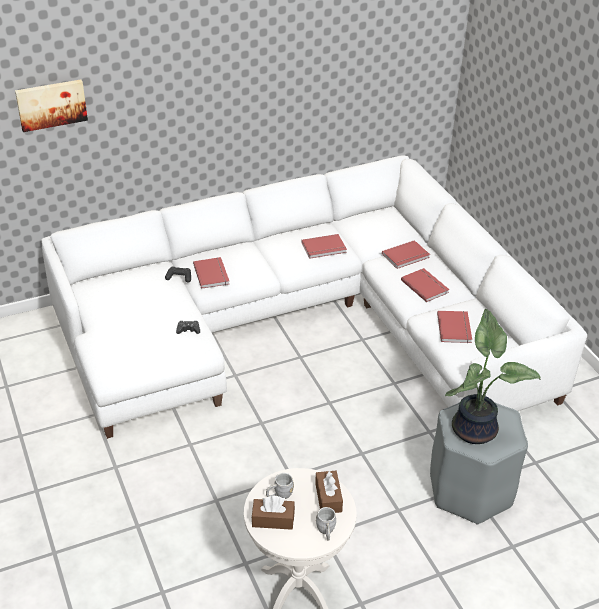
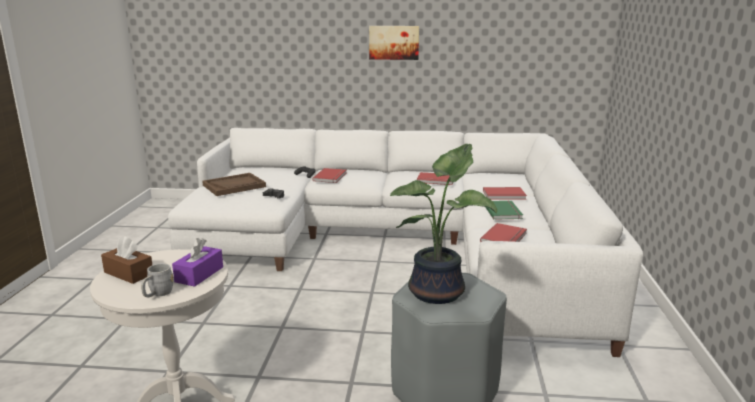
camera: 30 degrees right, 20 degrees down
(51, 104) = (249, 27): picture -> picture (394, 42)
(127, 326) = (234, 186): none -> brown tray
(279, 495) = (161, 261): grey mug -> none
(328, 497) = (199, 274): brown tissue box -> purple tissue box
(425, 286) = (503, 211): red book -> green book

